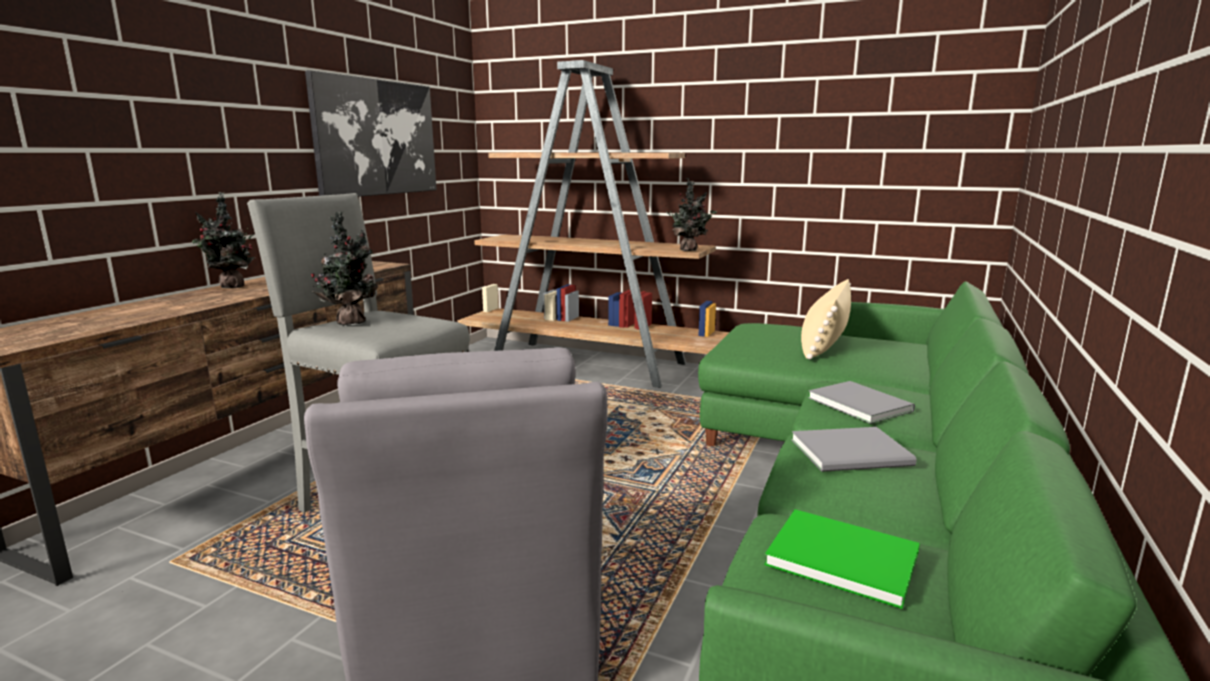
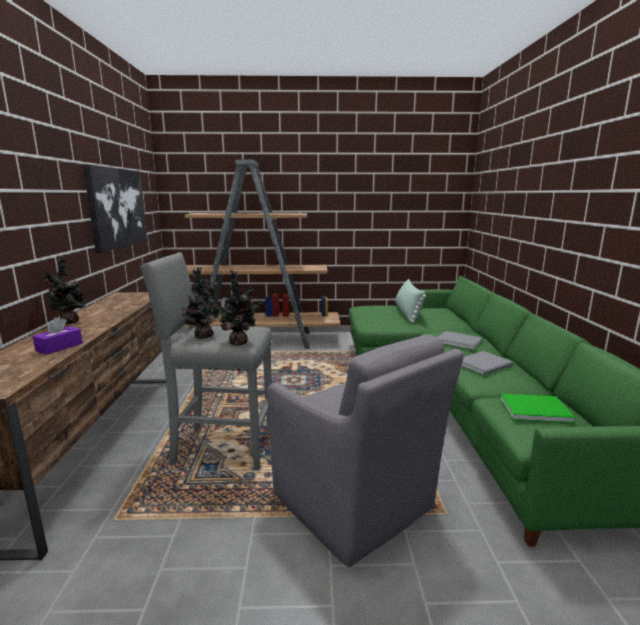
camera: 25 degrees left, 0 degrees up
(161, 312) = (59, 347): none -> purple tissue box
(689, 250) = (319, 269): potted plant -> potted plant (239, 342)
(824, 343) = (407, 313): beige pillow -> green pillow

